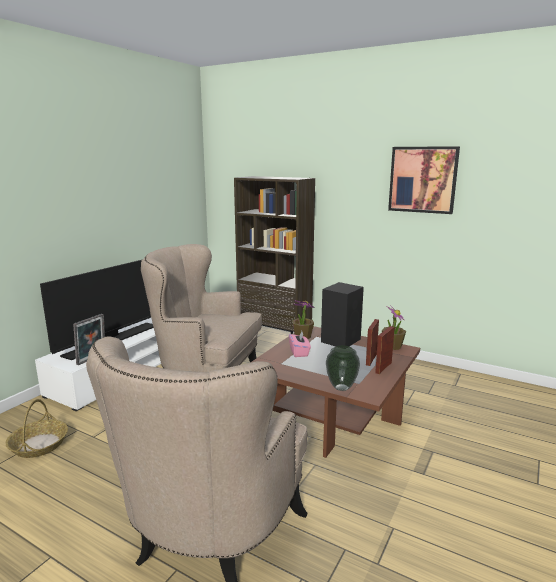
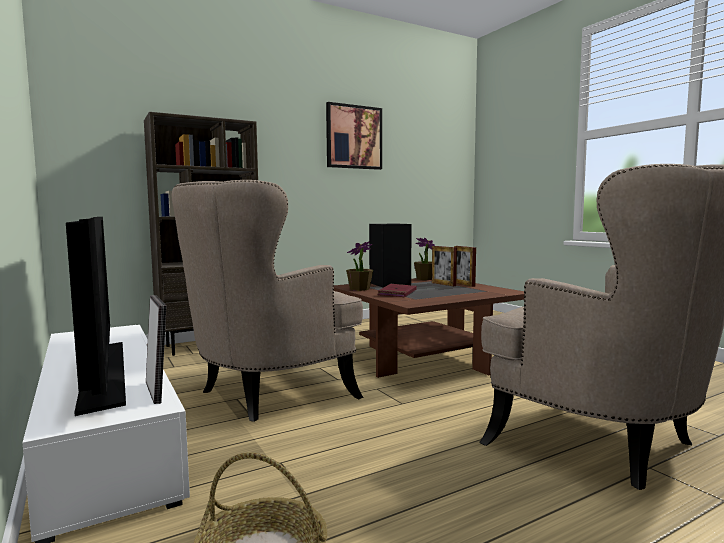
camera: 60 degrees left, 10 degrees down
(299, 352) = (397, 293): pink tissue box -> red book
(341, 387) = (490, 294): vase -> none

